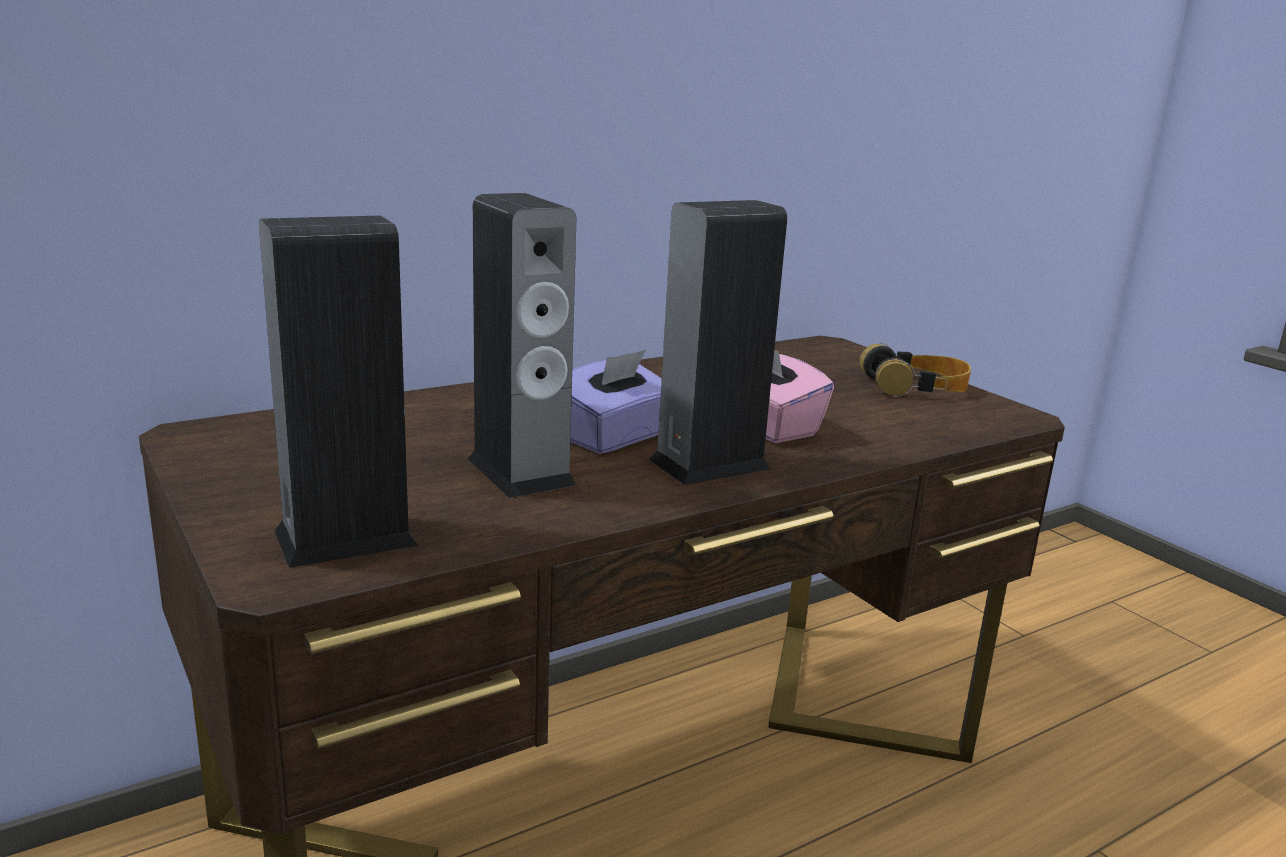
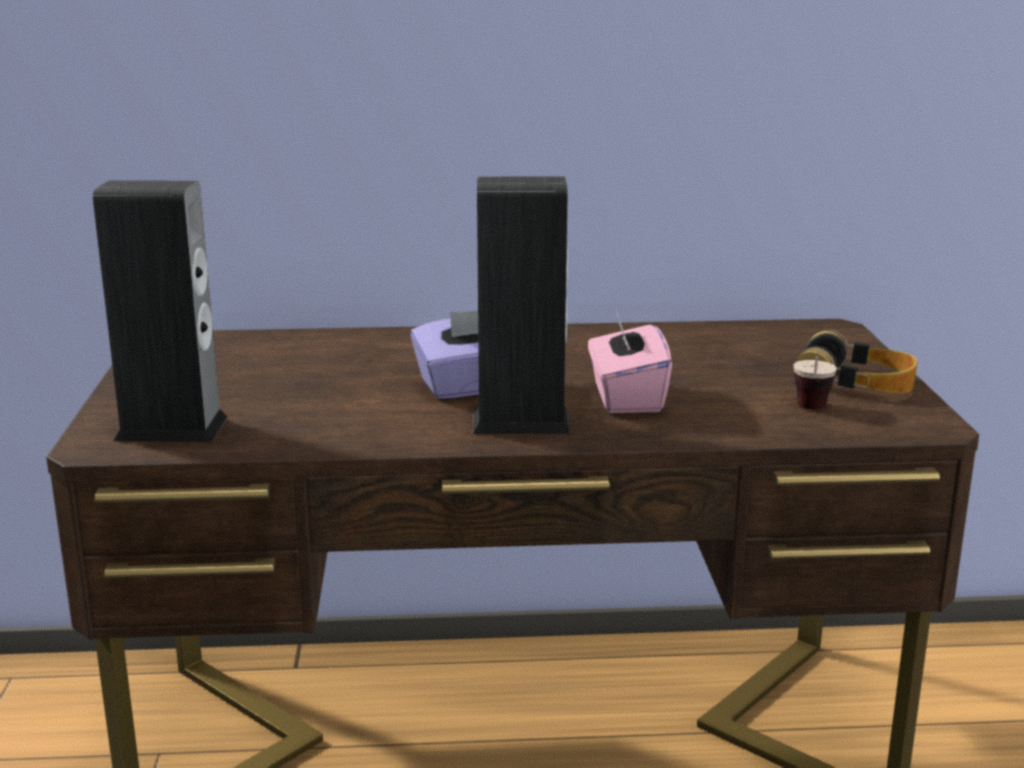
camera: 30 degrees right, 0 degrees up
(520, 471) = (356, 403): speaker -> none
(924, 417) = (811, 411): none -> cup

